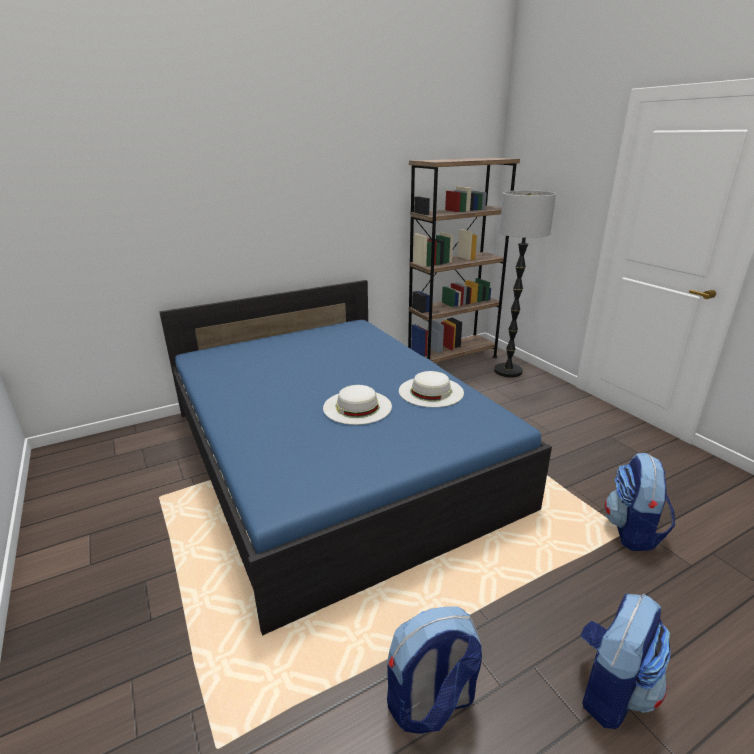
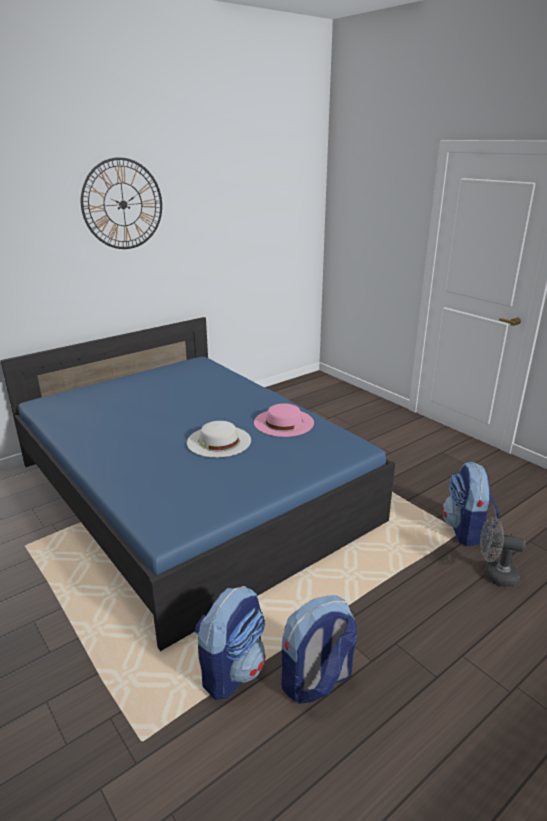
camera: 10 degrees left, 0 degrees up
(286, 161) = (123, 204): none -> wall clock
(431, 391) = (283, 422): white hat -> pink hat
(452, 359) = (290, 390): brown bookcase -> none
(507, 371) = (345, 399): floor lamp -> none
(611, 688) = (457, 650): backpack -> backpack (232, 670)
(665, 592) = (494, 575): none -> grey fan

